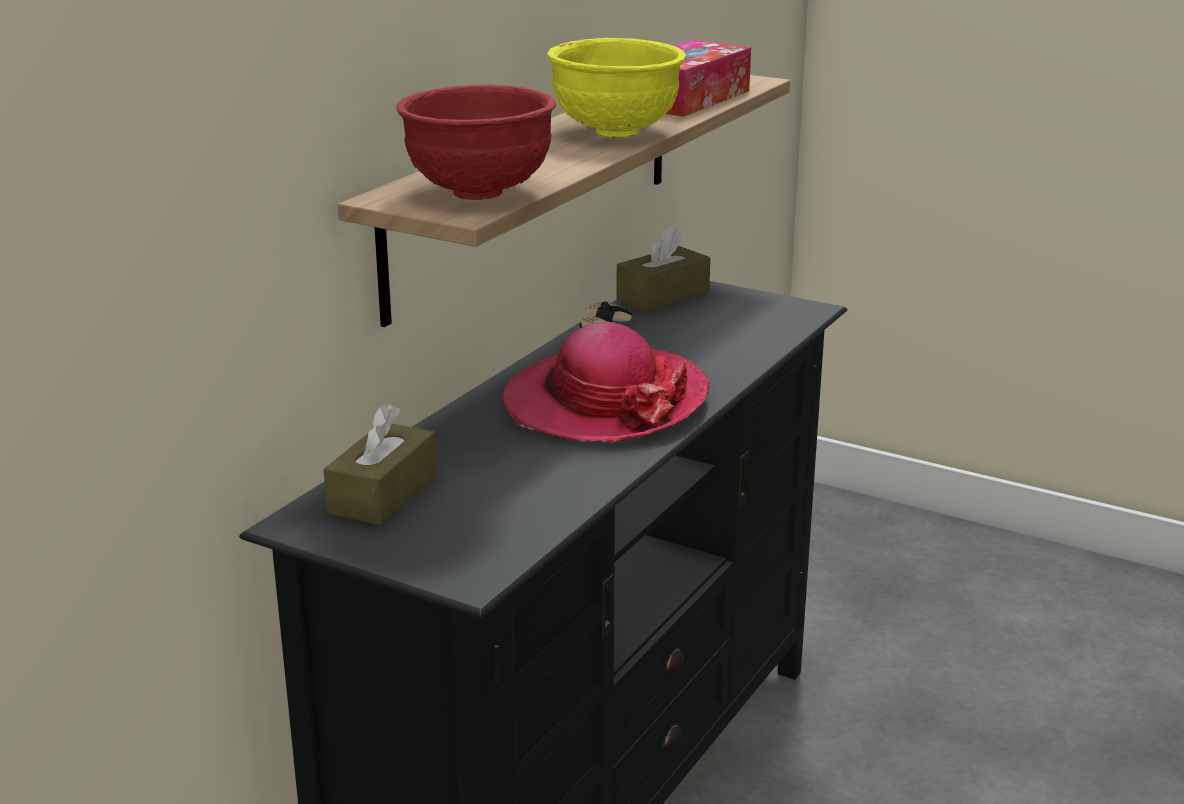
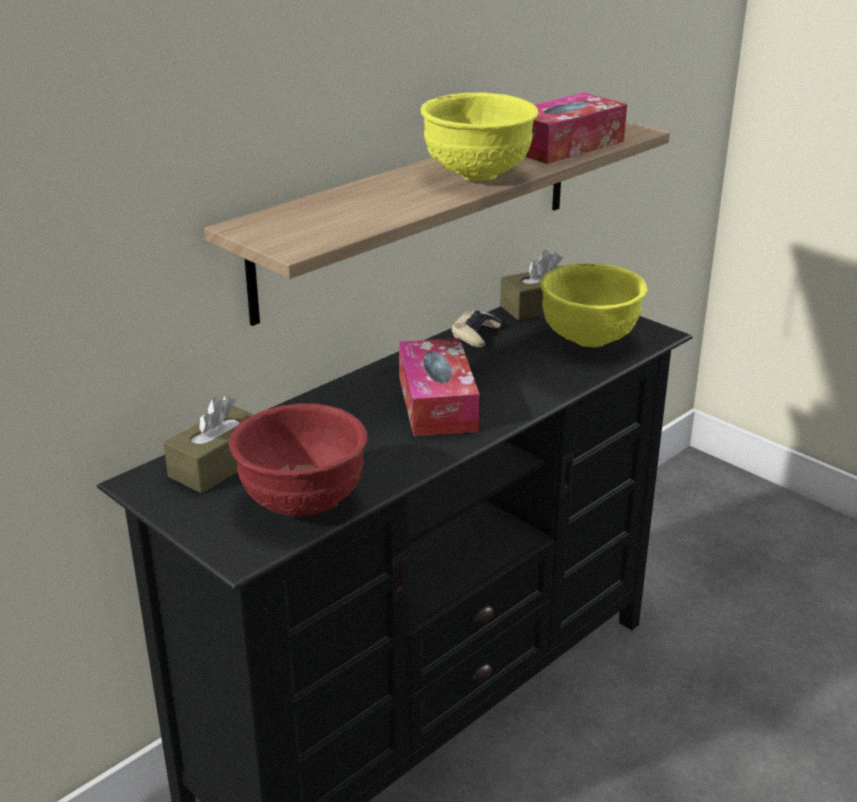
camera: 15 degrees right, 5 degrees up
(478, 192) = (318, 227): red bowl -> red bowl (302, 502)
(604, 402) = (437, 403): hat -> tissue box
(738, 323) = (588, 340): none -> yellow bowl

